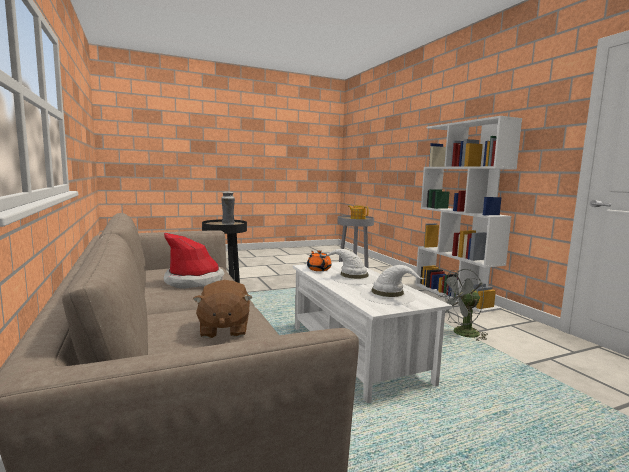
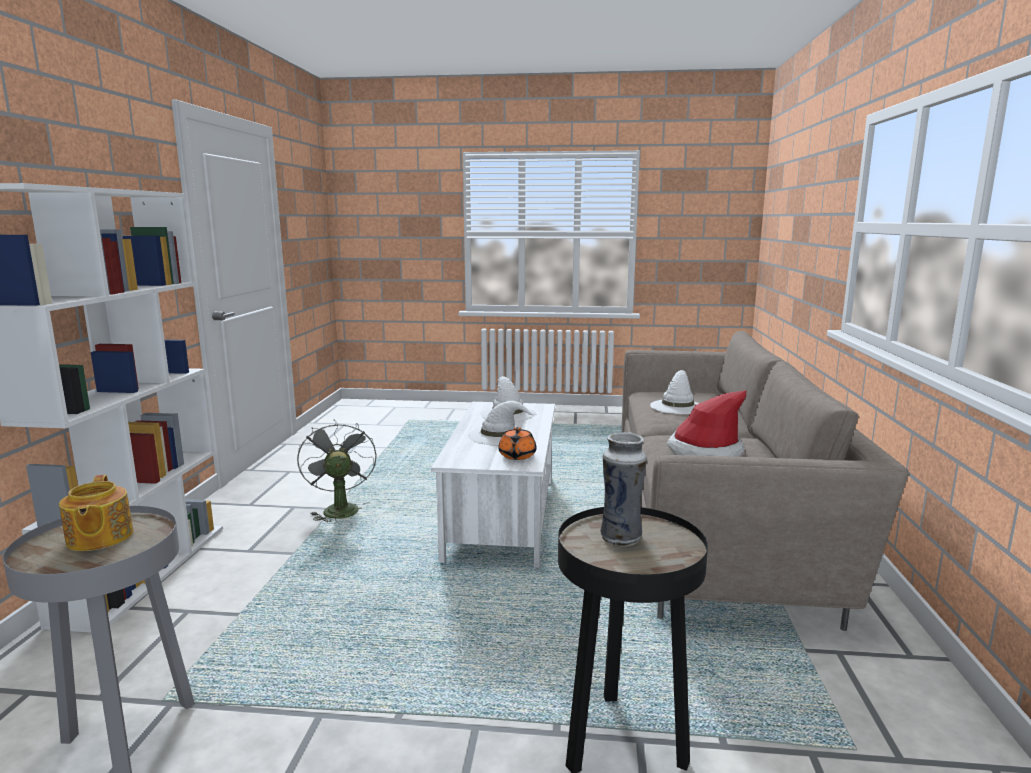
camera: 150 degrees left, 5 degrees up
(223, 329) = (677, 406): brown plush toy -> white hat
(461, 334) = (339, 509): grey fan -> grey fan turned 120 degrees counterclockwise

